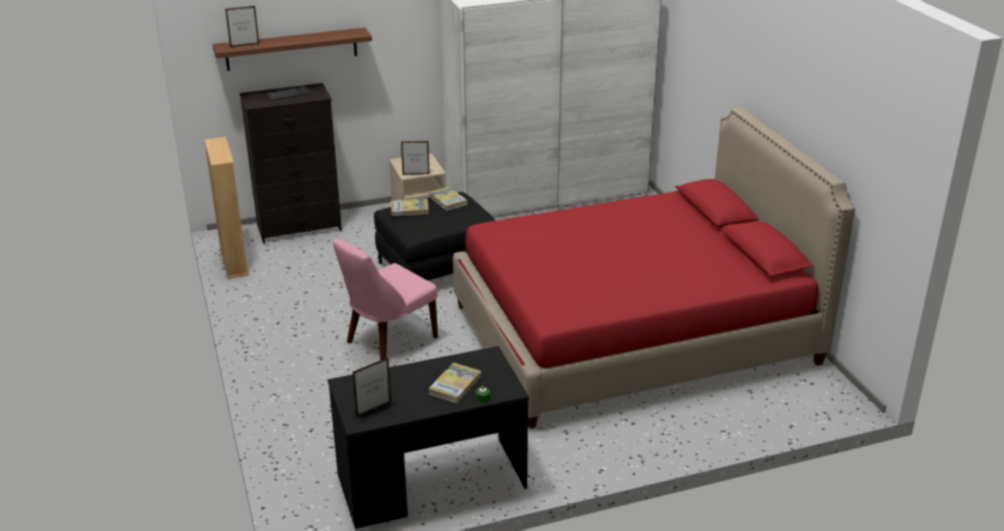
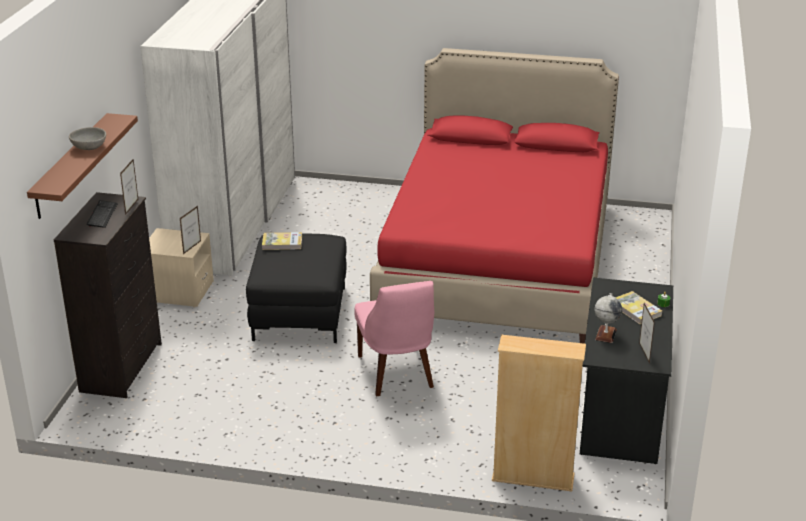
camera: 60 degrees left, 0 degrees up
(234, 262) = (144, 426): beige bookcase -> beige bookcase (533, 478)
(244, 45) = (63, 176): picture frame -> picture frame (132, 207)
(299, 39) = (89, 147): none -> grey bowl
(391, 379) = (605, 334): none -> globe
(409, 209) = (276, 265): book -> none

